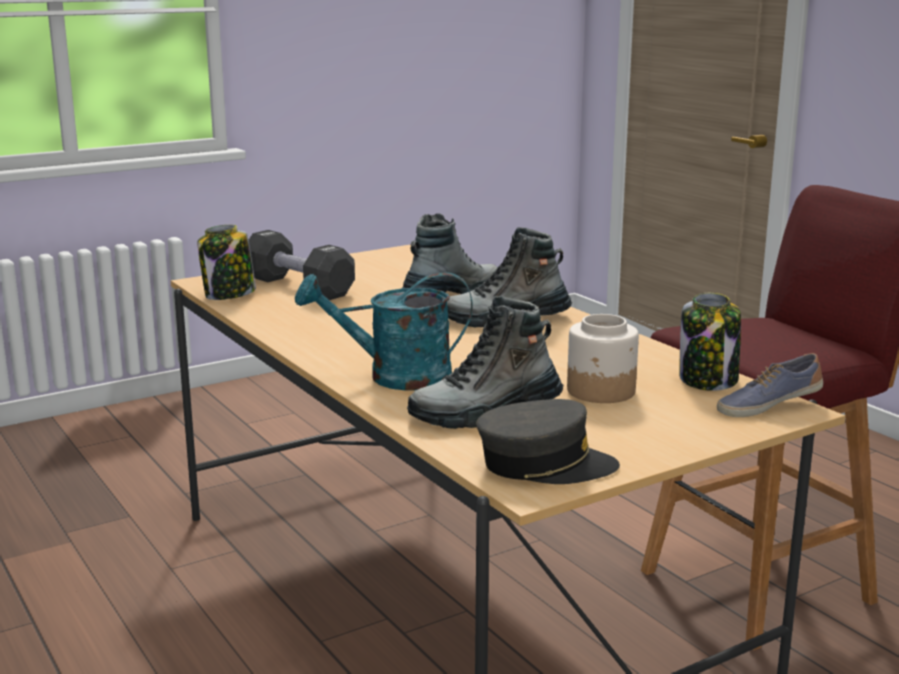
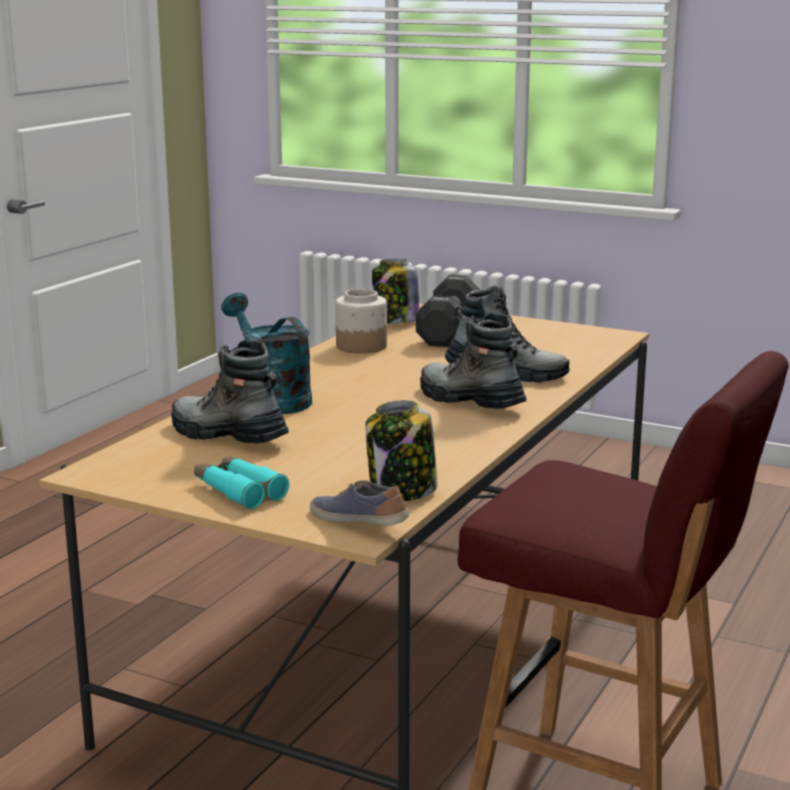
camera: 60 degrees right, 0 degrees up
(545, 465) = (136, 470): grey cap -> none
(601, 391) = (320, 461): jar -> jar (361, 346)
(650, 433) = (239, 491): none -> turquoise binoculars

